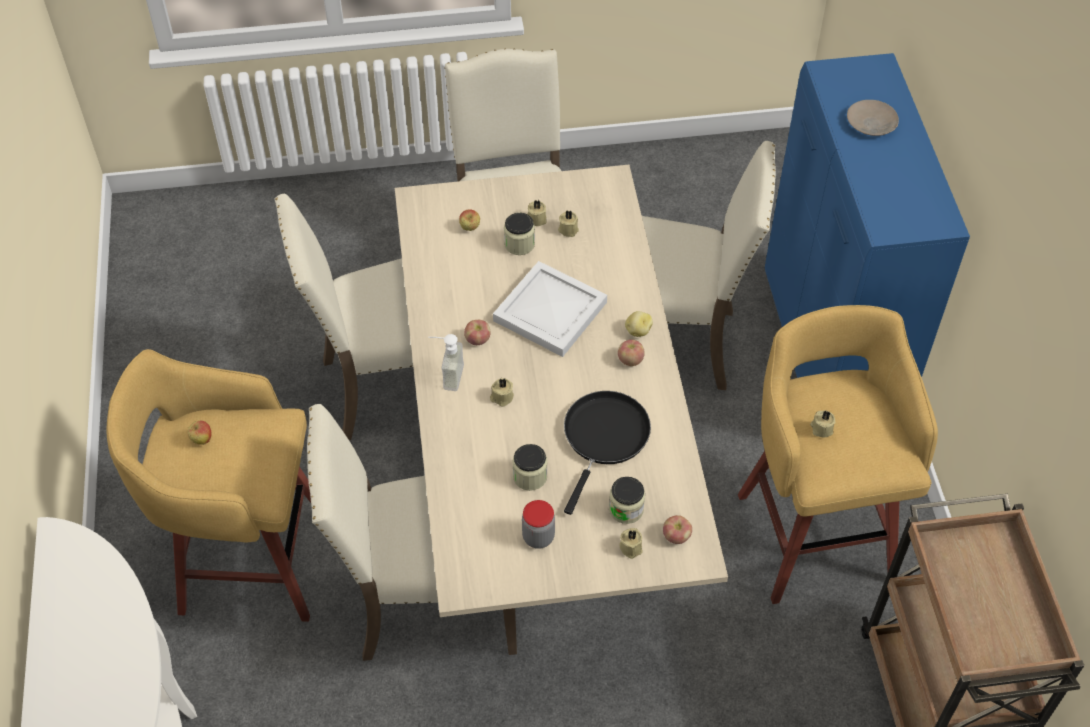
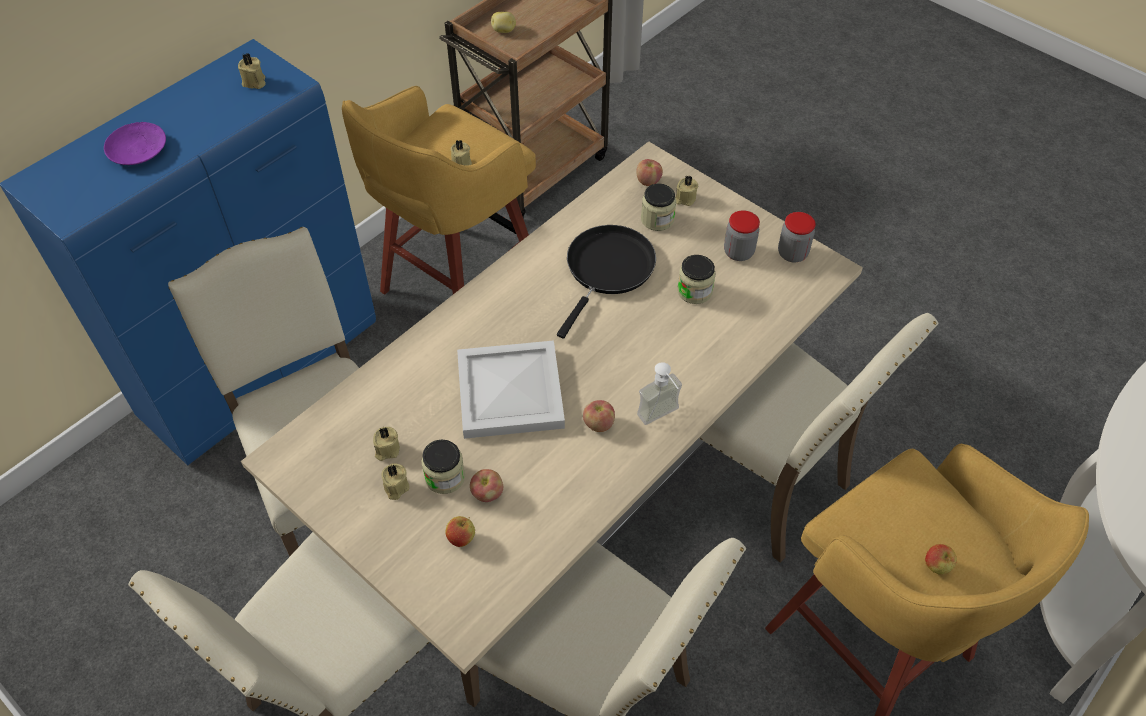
camera: 130 degrees left, 0 degrees up
(500, 573) = (792, 253): none -> jar
(501, 397) = (641, 361): beige candle -> beige candle (254, 82)
(604, 438) = (607, 270): black frying pan -> black frying pan turned 135 degrees clockwise
(630, 360) = (510, 301): apple -> apple (487, 493)
(638, 331) = (471, 316): potato -> potato (504, 31)
(871, 123) = (138, 149): beige plate -> purple plate

